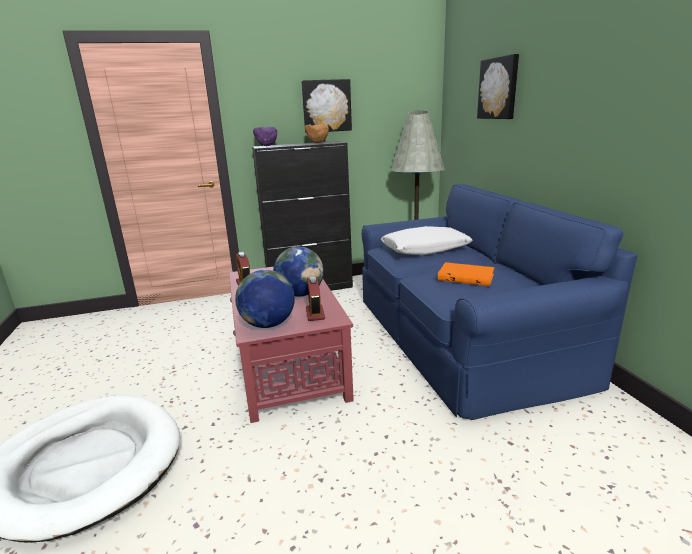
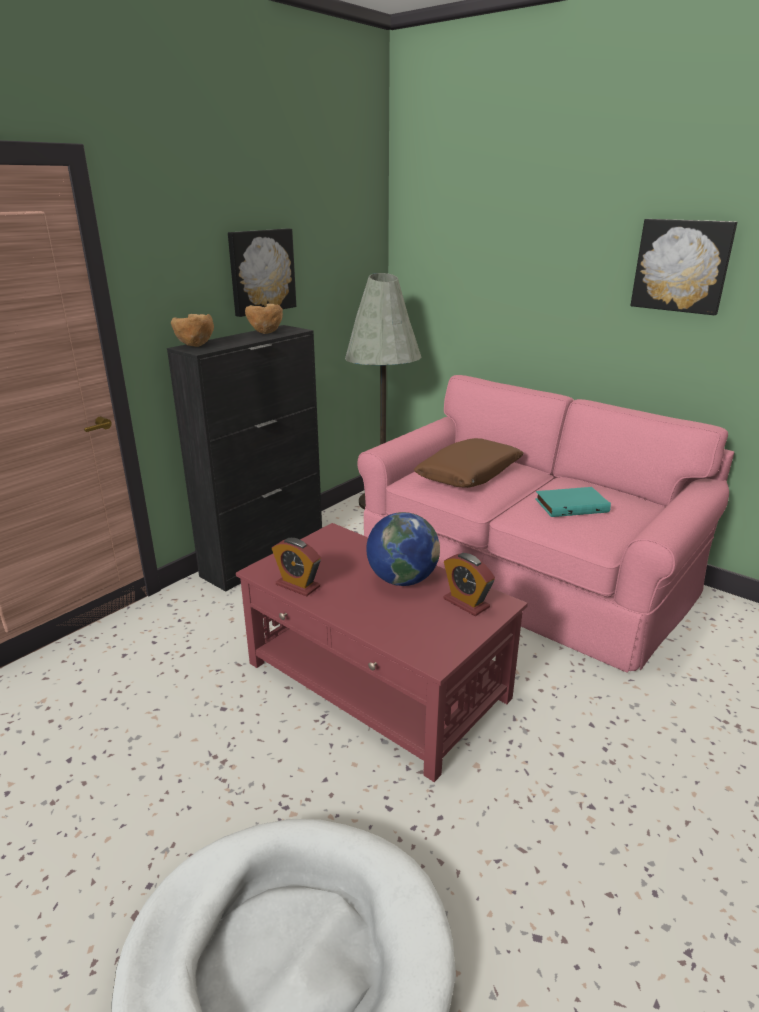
camera: 35 degrees left, 5 degrees up
(266, 145) = (194, 345): purple bowl -> brown bowl
(268, 324) = (435, 639): globe -> none
(425, 249) = (469, 474): white pillow -> brown pillow
(462, 336) = (525, 572): blue sofa -> pink sofa
(466, 277) = (571, 505): orange book -> turquoise book
(499, 88) = (509, 253): picture -> picture (682, 266)

